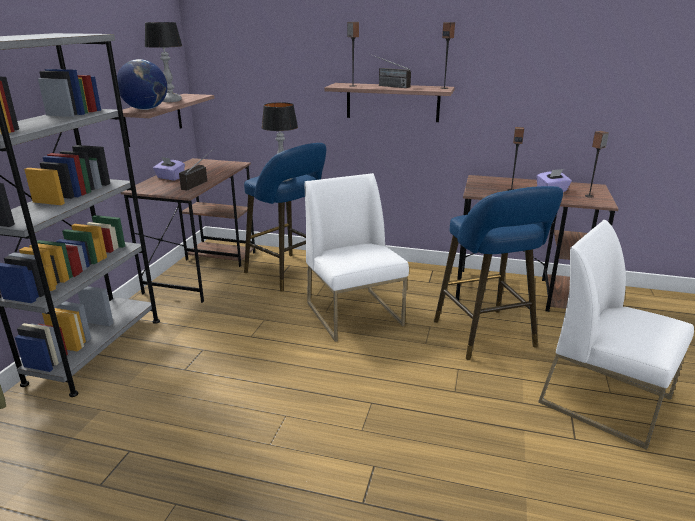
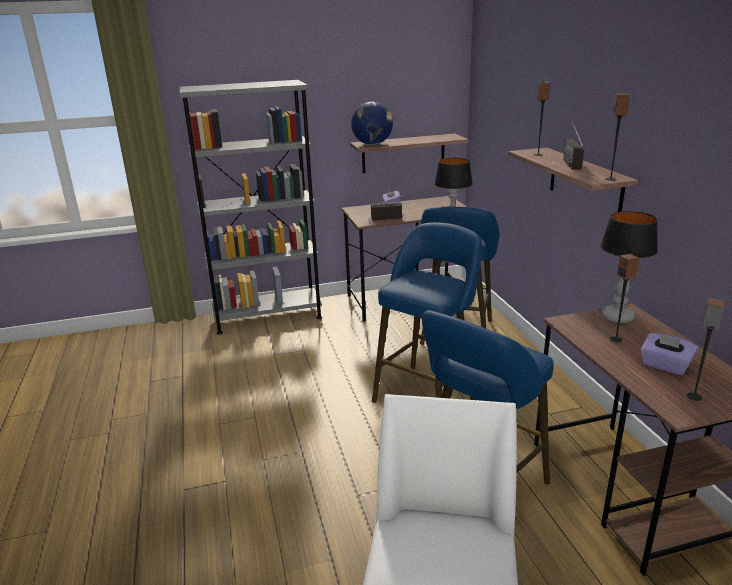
camera: 60 degrees right, 0 degrees up
(171, 101) = (416, 139): table lamp -> table lamp (618, 317)
(355, 314) = (427, 393): white chair -> blue stool

